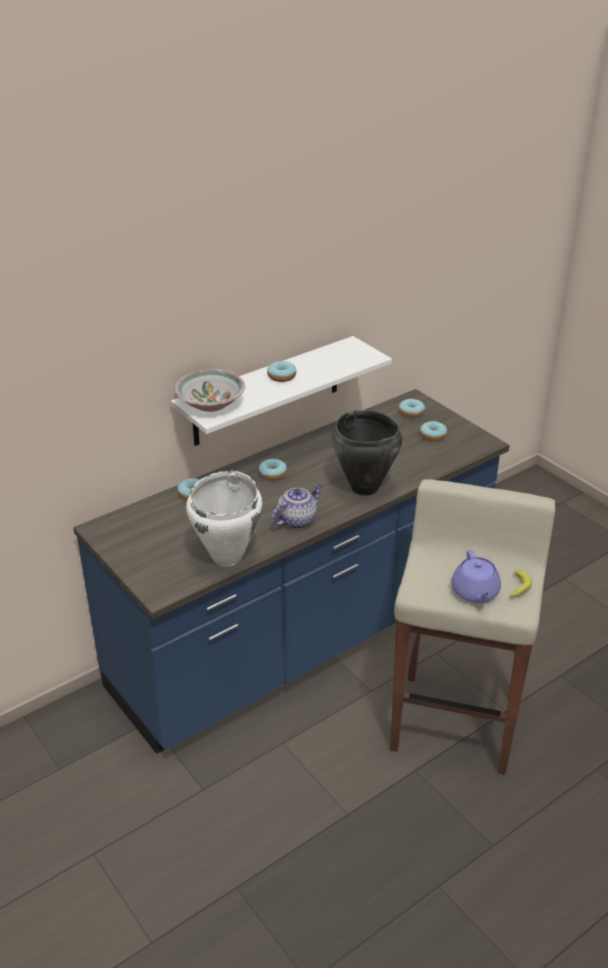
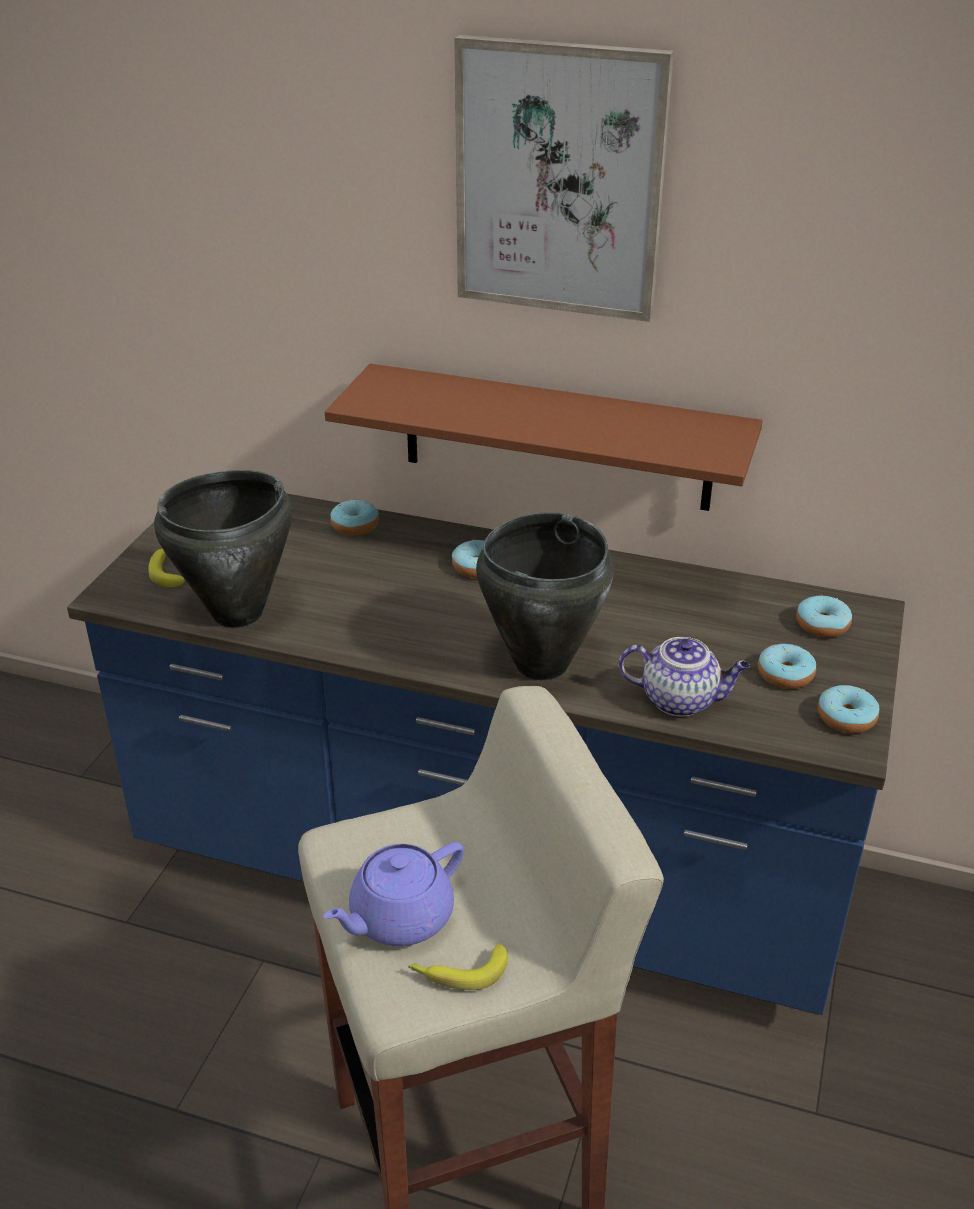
camera: 55 degrees right, 0 degrees up
(159, 566) = (168, 570): none -> banana
(210, 403) = (395, 389): bowl -> none
(228, 556) = (239, 613): white cooking pot -> black cooking pot
(261, 259) = (559, 180): none -> picture
(267, 391) = (556, 438): white shelf -> brown shelf
(281, 376) = (542, 410): donut -> donut (846, 718)
(297, 520) = (385, 636): teapot -> teapot (681, 700)

